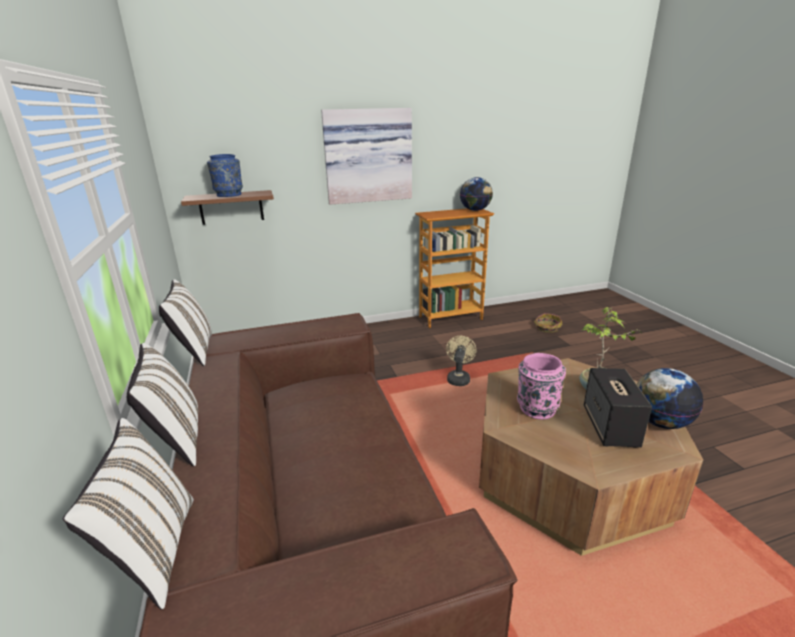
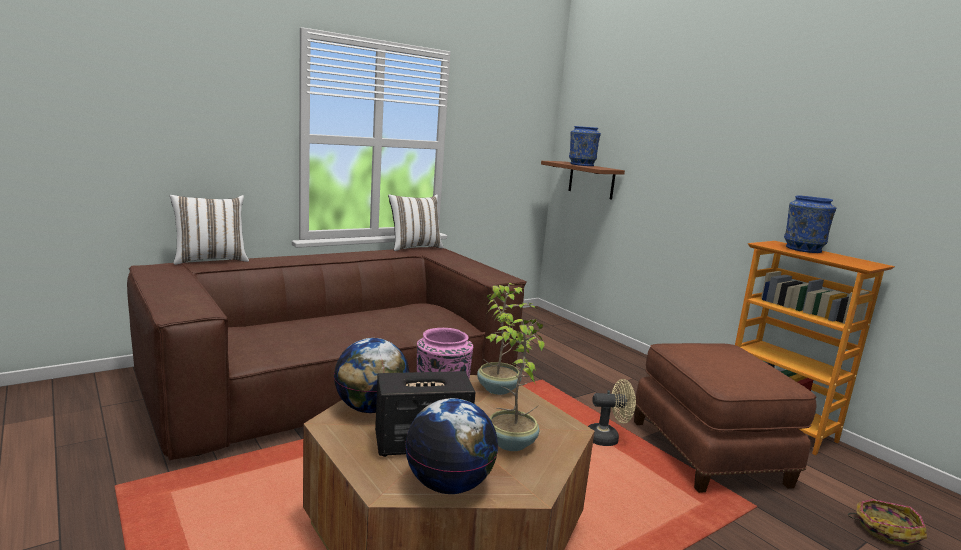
camera: 70 degrees right, 10 degrees down
(176, 440) = (303, 254): white pillow -> none
(368, 156) = (729, 149): picture -> none
(442, 213) = (802, 249): none -> blue vase
(475, 210) = (863, 263): globe -> globe (370, 409)
(478, 348) = (710, 452): none -> brown ottoman
(512, 380) = (498, 388): none -> potted plant

